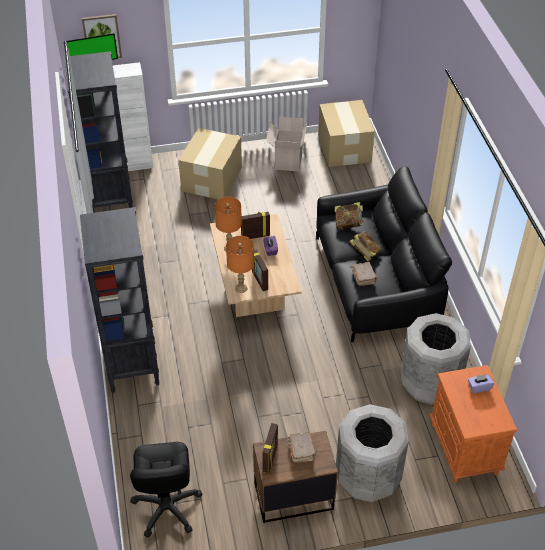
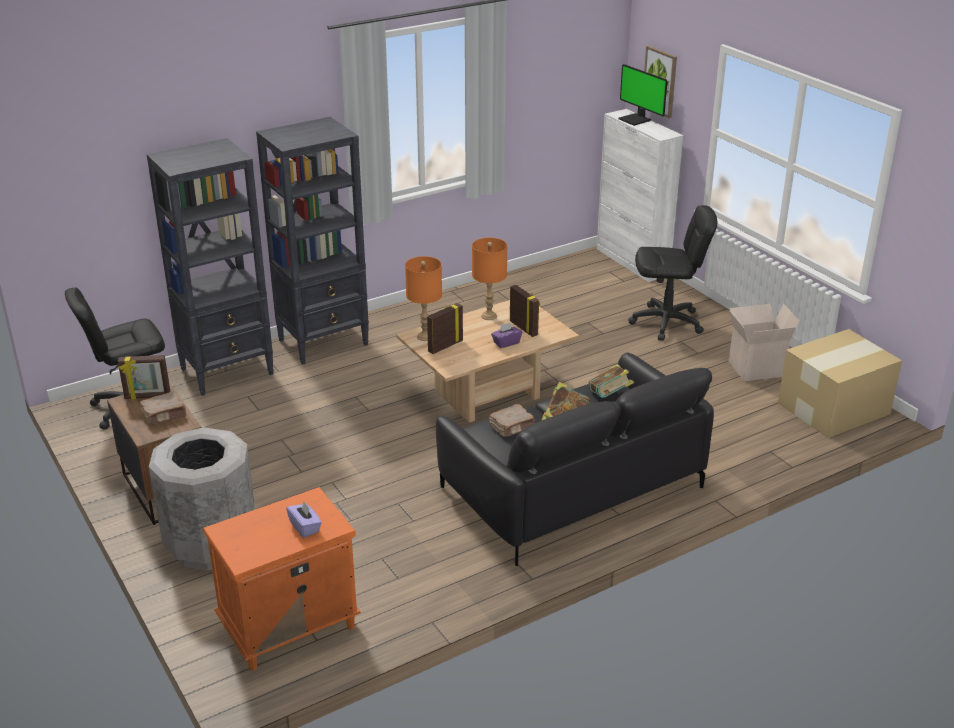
camera: 70 degrees right, 15 degrees down
(111, 200) = (569, 271): black bookcase -> black bookcase (228, 371)
(212, 178) = (666, 323): cardboard box -> black office chair
(430, 384) = (399, 573): grey trash can -> none

